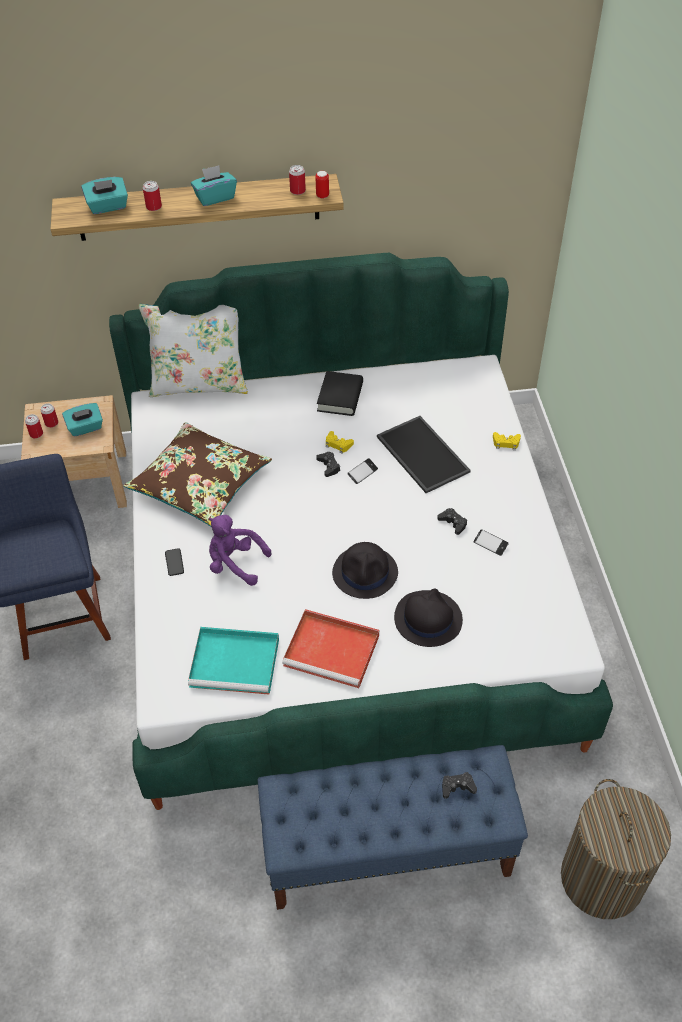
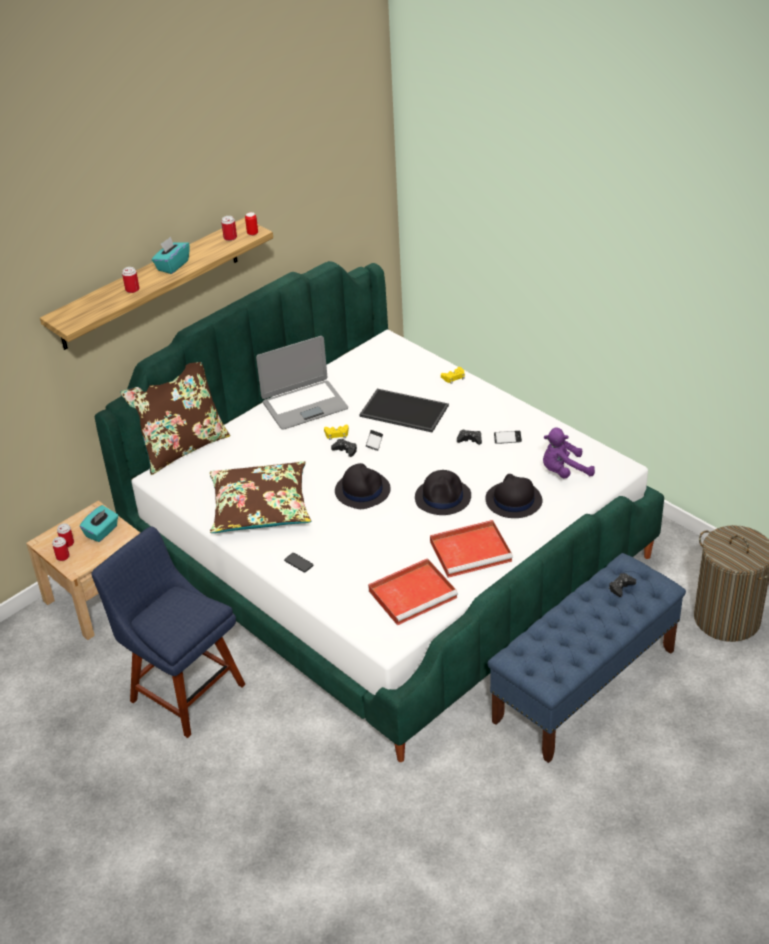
camera: 35 degrees left, 10 degrees down
(108, 206) = (94, 304): turquoise tissue box -> none
(199, 383) = (182, 448): white pillow -> brown pillow
(235, 564) = (345, 540): purple plush toy -> purple plush toy (563, 471)
(236, 662) = (414, 593): turquoise tray -> red tray
(301, 519) = (362, 490): none -> black hat
(340, 397) = (304, 405): black book -> laptop

